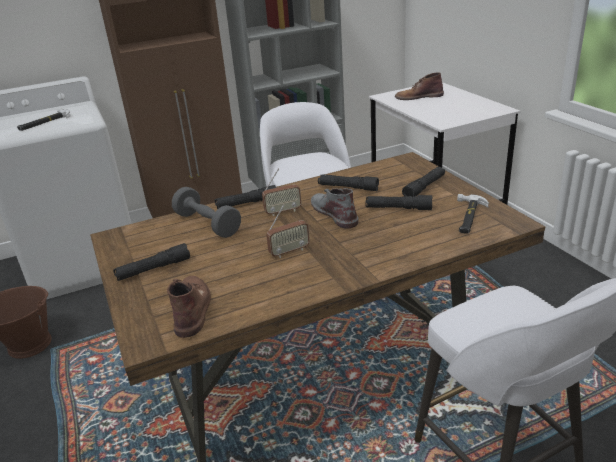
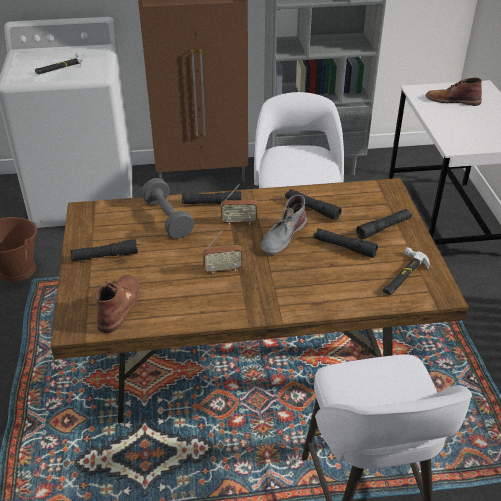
camera: 15 degrees right, 10 degrees up
(334, 213) = (283, 236): grey boot -> grey boot turned 135 degrees counterclockwise

